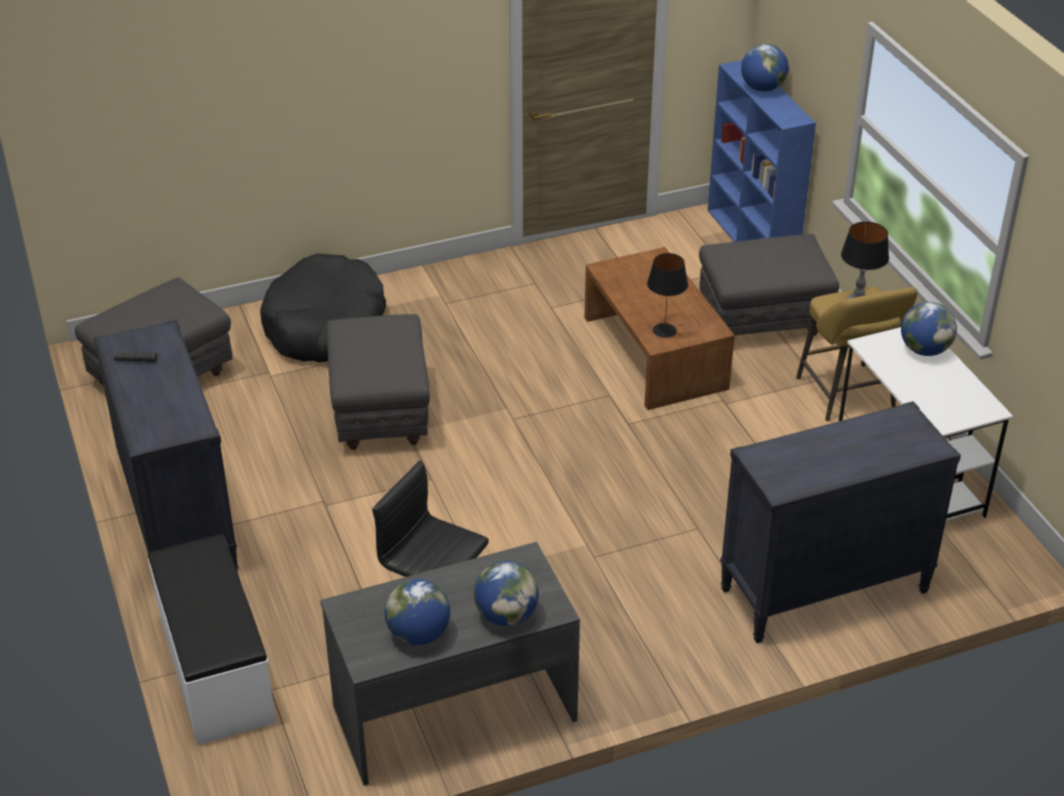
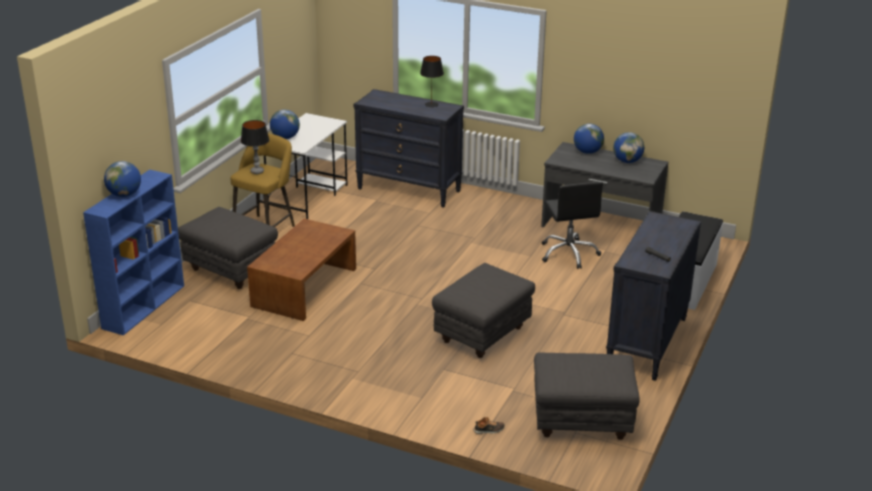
camera: 135 degrees left, 10 degrees down
(245, 323) = (489, 430): none -> shoe
(324, 325) = (444, 399): black dog bed -> none
(664, 330) = (328, 235): black table lamp -> black table lamp (431, 104)

